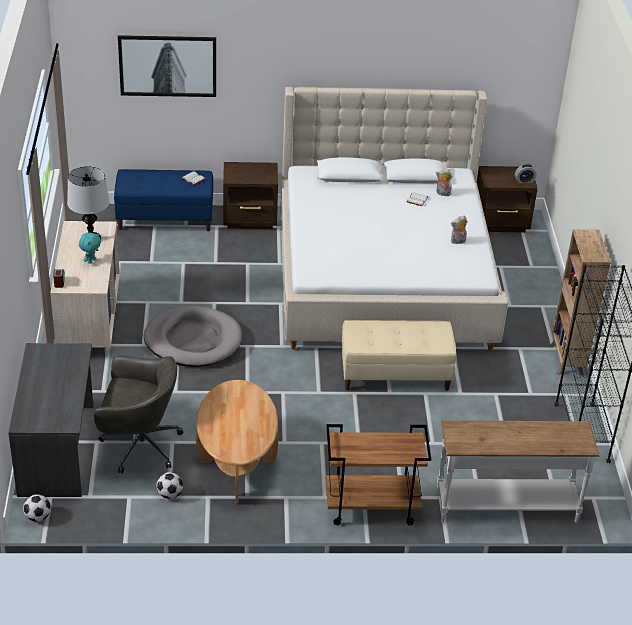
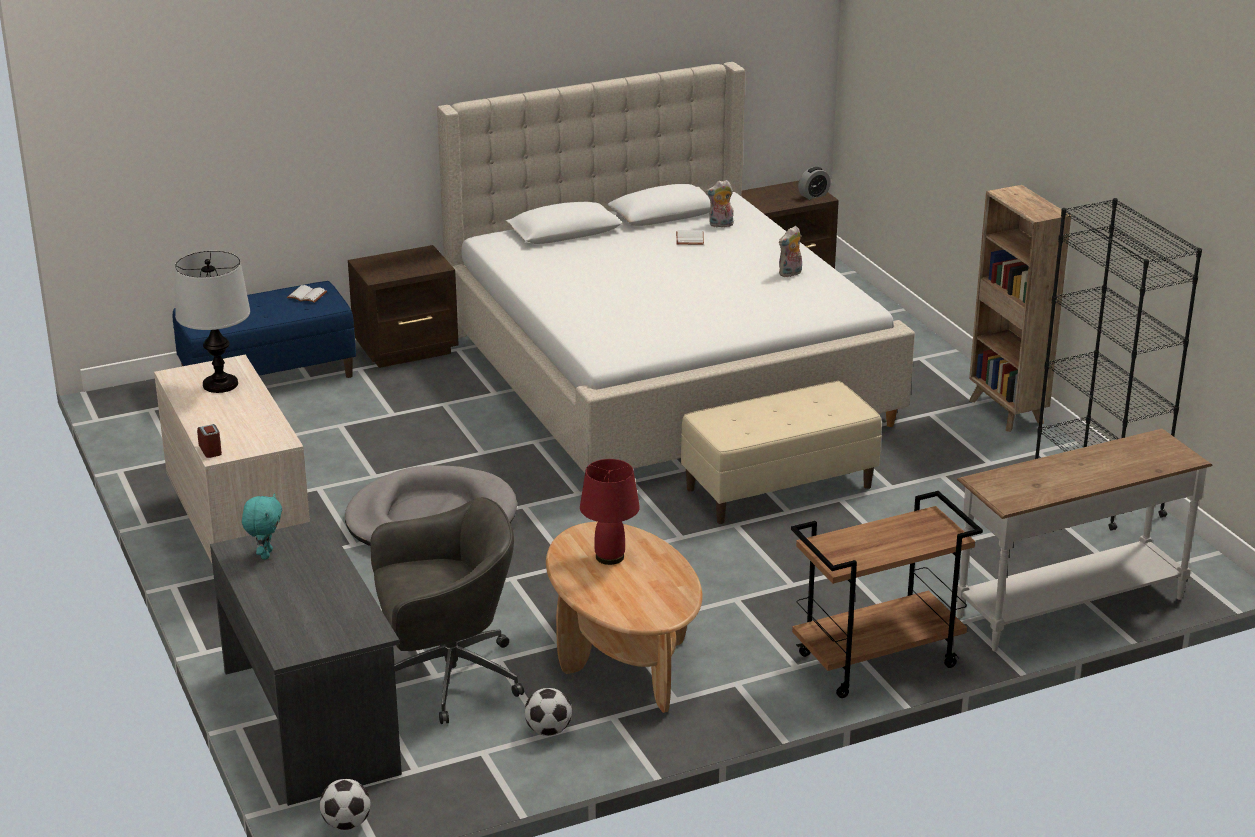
camera: 20 degrees left, 10 degrees down
(91, 261) = (242, 411): turquoise plush toy -> turquoise plush toy (265, 554)
(167, 66) = (241, 104): picture -> none
(237, 406) = (610, 556): none -> red table lamp

